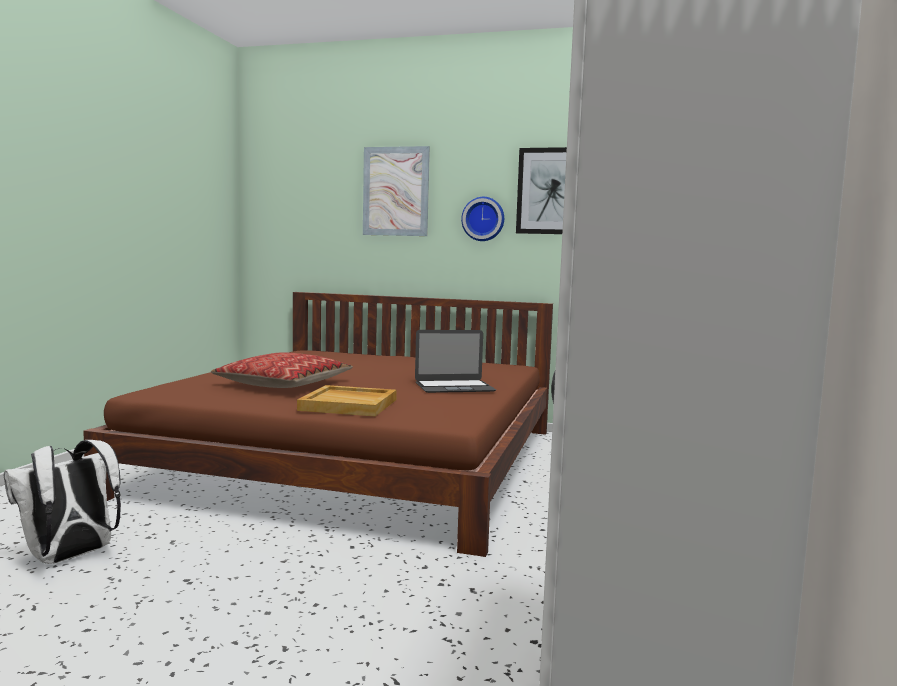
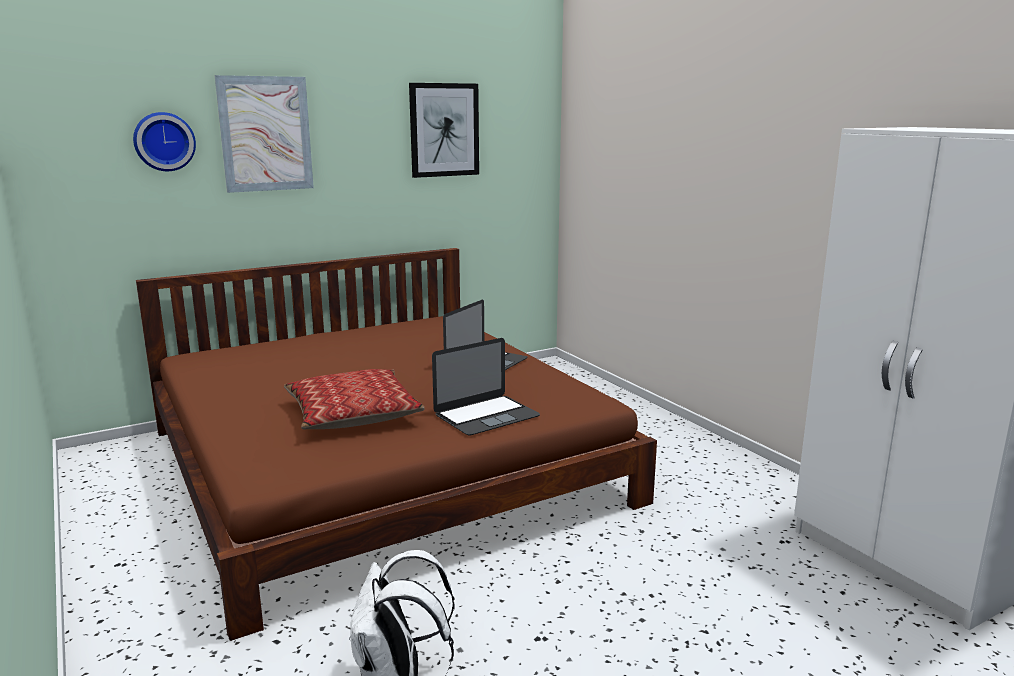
camera: 45 degrees left, 10 degrees up
(350, 405) = (486, 415): beige tray -> laptop
(483, 219) = (376, 163): wall clock -> wall clock (164, 141)

